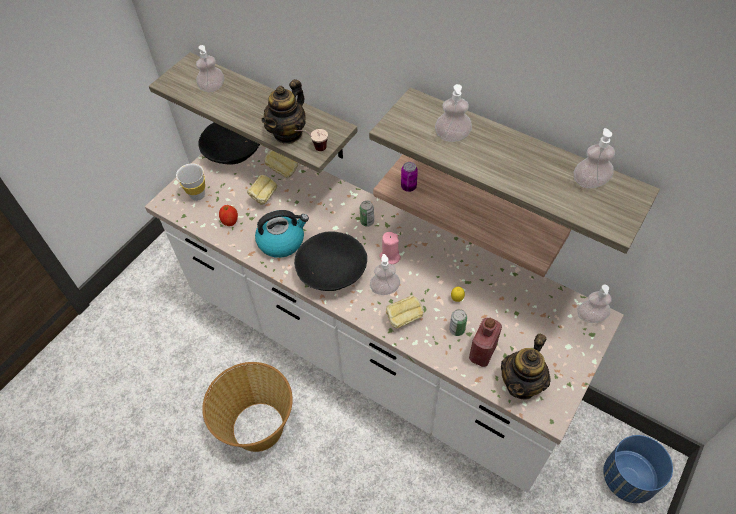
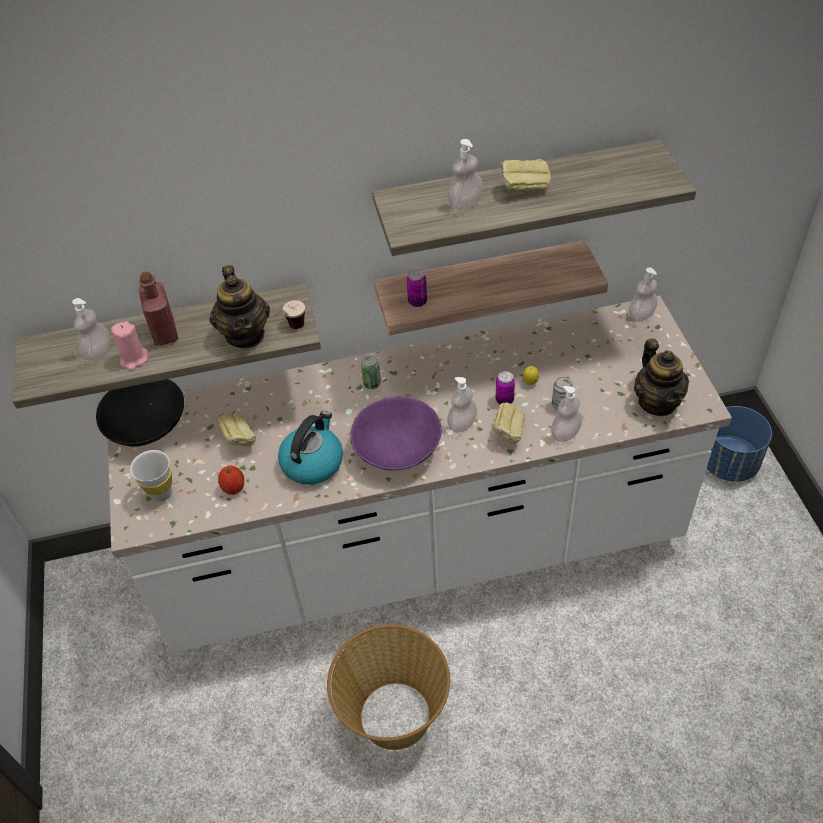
camera: 45 degrees left, 5 degrees down
(283, 171) = (226, 403): bread -> bread (524, 189)
(331, 273) = (397, 449): black bowl -> purple bowl
(389, 257) = (431, 395): pink candle -> pink candle (134, 359)
(427, 296) = (504, 400): none -> can
(482, 353) = (601, 405): red bottle -> red bottle (165, 333)
(589, 182) = (611, 166): soap dispenser -> soap dispenser (565, 433)

